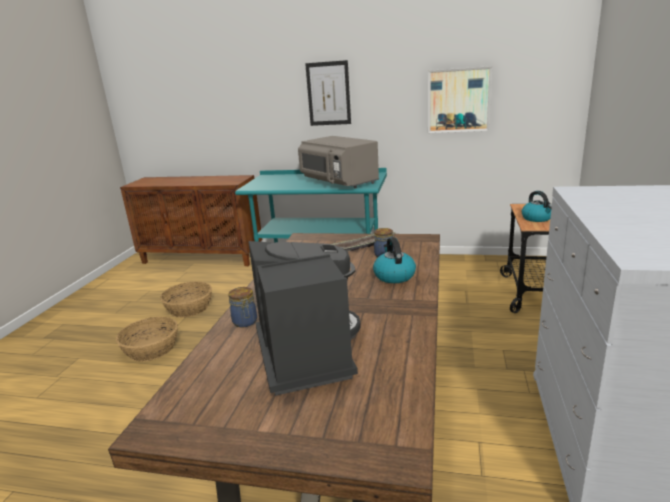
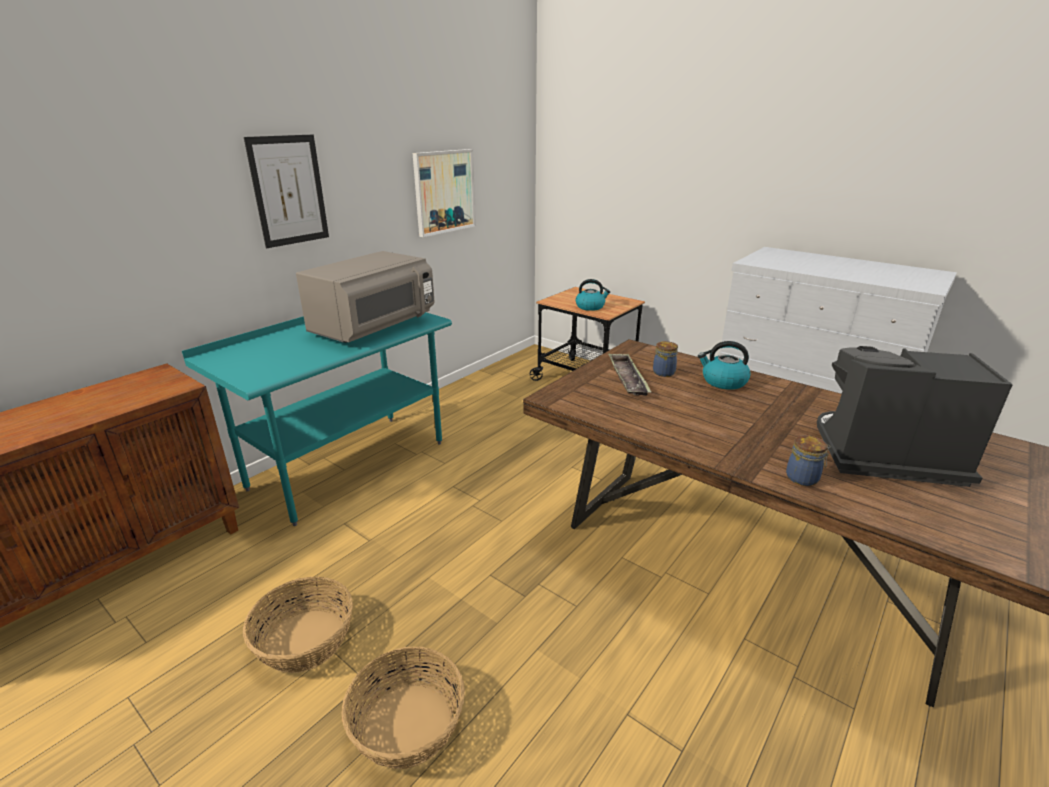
camera: 65 degrees left, 5 degrees up
(338, 182) = (374, 327): grey microwave -> grey microwave turned 45 degrees counterclockwise

